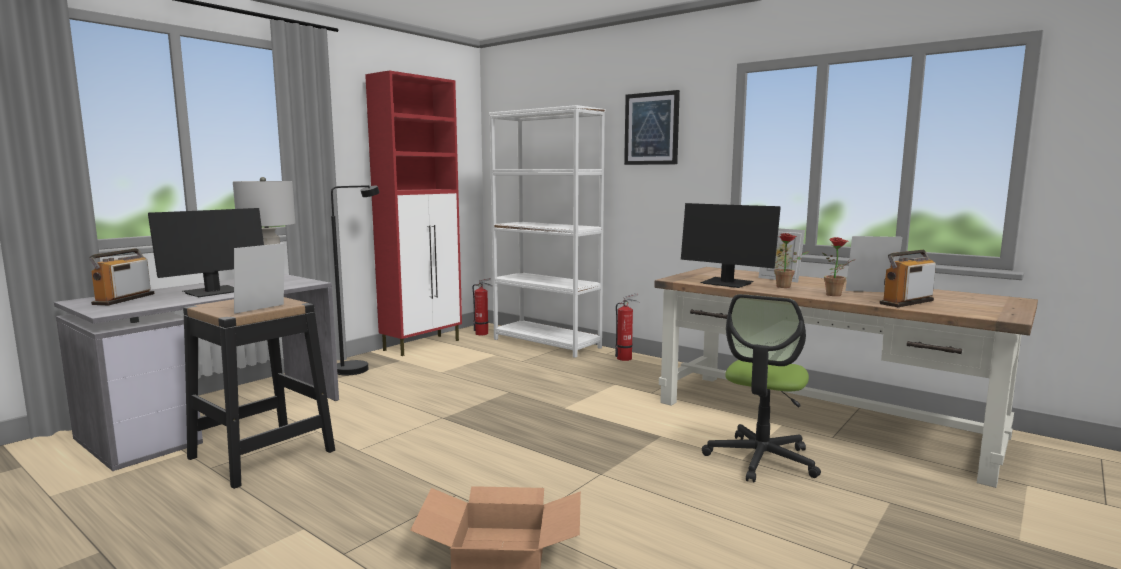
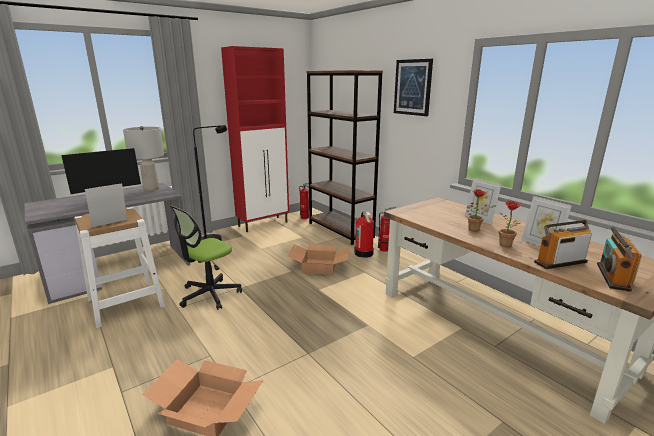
camera: 15 degrees right, 10 degrees up
(124, 299) = (58, 203): radio -> radio (612, 277)
(262, 454) = (126, 303): black stool -> white stool
(546, 343) = (340, 230): white bookcase -> brown bookcase
(547, 383) = (320, 266): none -> cardboard box
(599, 365) = (364, 253): none -> fire extinguisher
(727, 283) = (433, 221): monitor -> none
(761, 459) = (426, 359): office chair -> office chair (209, 295)
(870, 292) = (540, 244): picture frame -> picture frame turned 150 degrees counterclockwise

